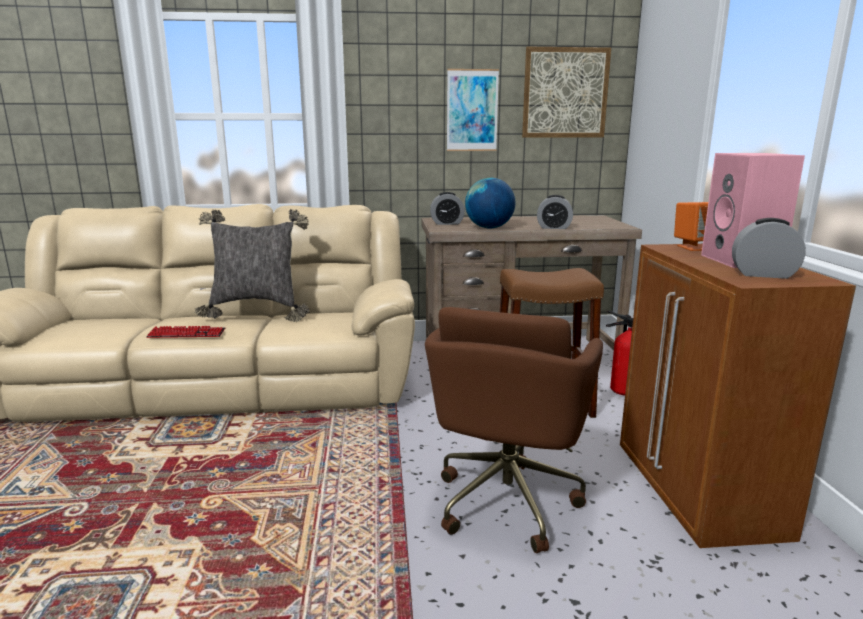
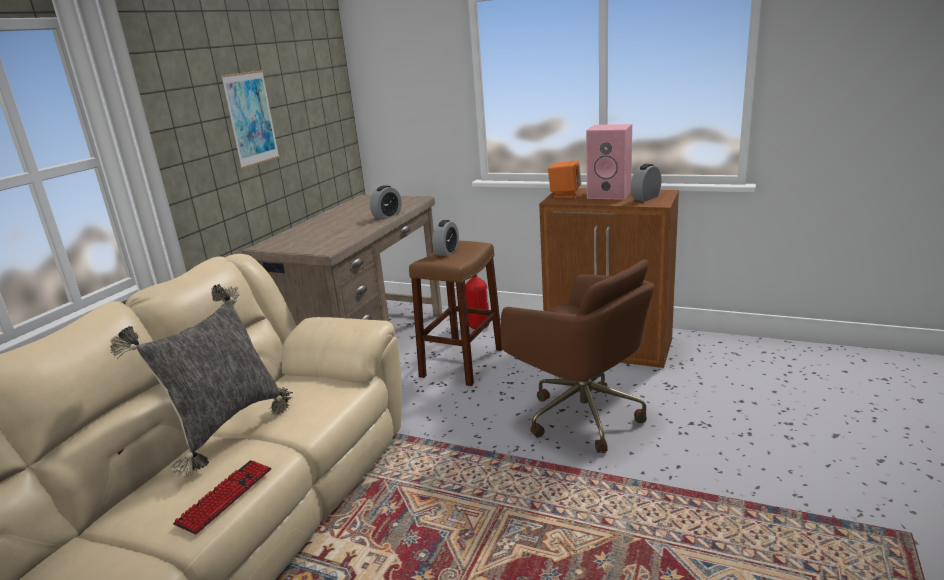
camera: 60 degrees left, 5 degrees up
(447, 223) = (299, 245): alarm clock -> alarm clock (447, 252)
(489, 228) = (350, 234): globe -> none
(565, 92) = (311, 86): picture -> none

